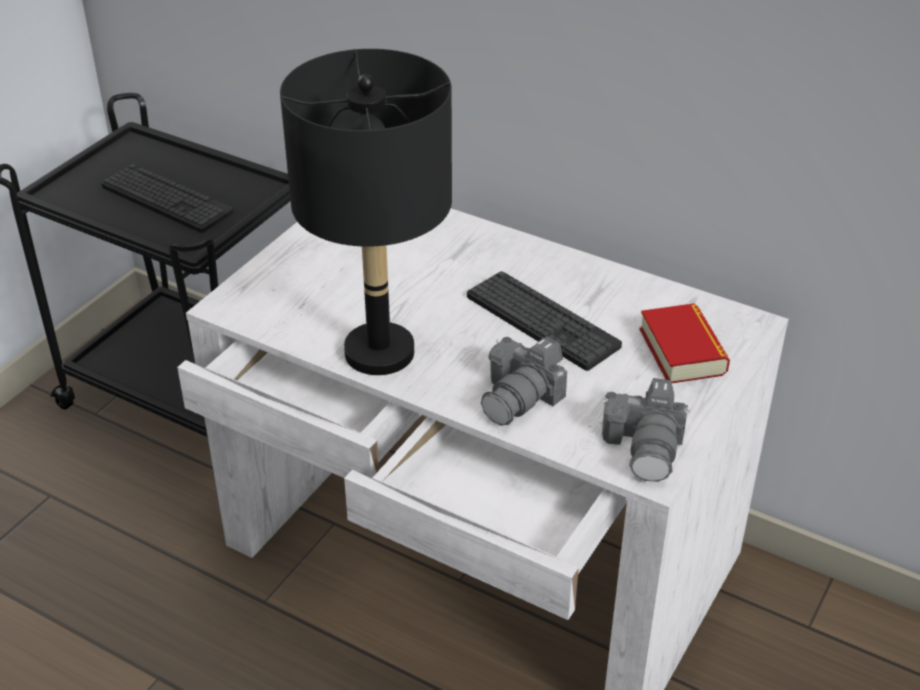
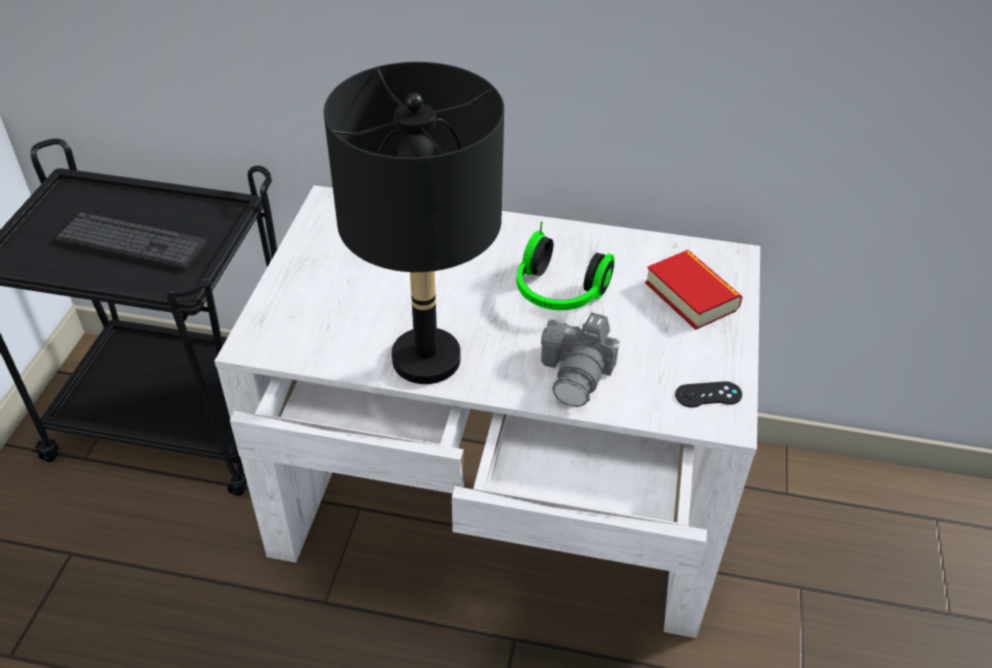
camera: 20 degrees left, 5 degrees up
(542, 321) = (558, 294): keyboard -> headphones
(646, 446) = (708, 395): camera -> black game controller

